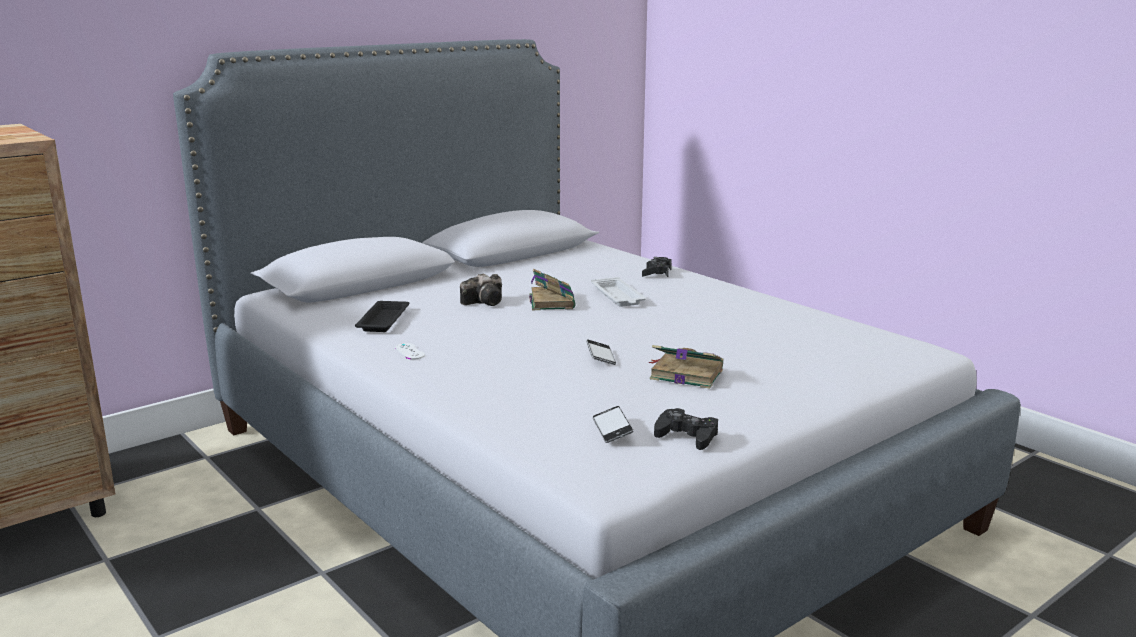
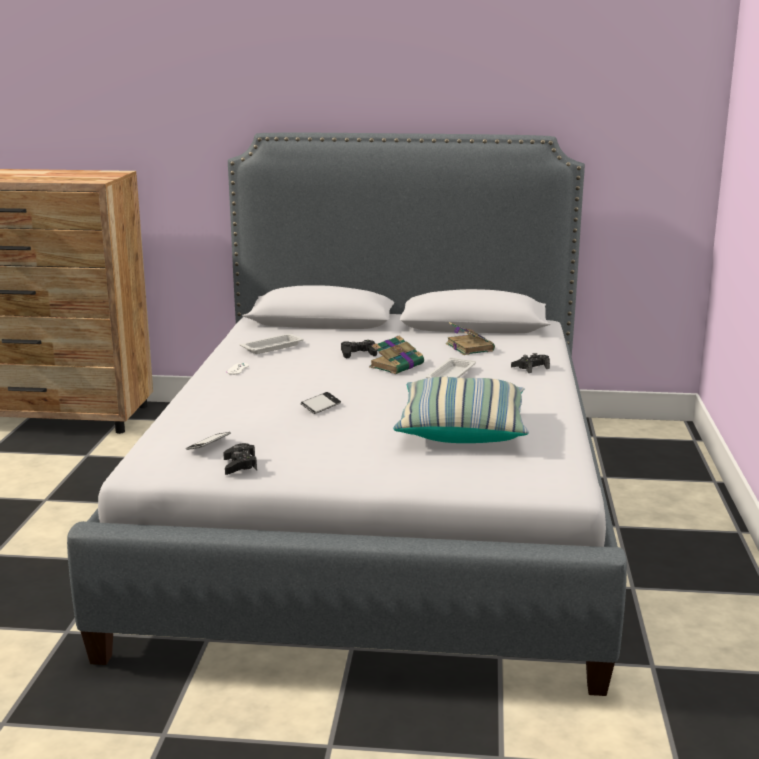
camera: 45 degrees right, 0 degrees up
(384, 320) = (273, 347): black tray -> white tray
(486, 302) = (358, 353): camera -> black game controller
(684, 374) = (341, 435): book -> book (469, 347)
(751, 336) = (461, 430): none -> pillow

